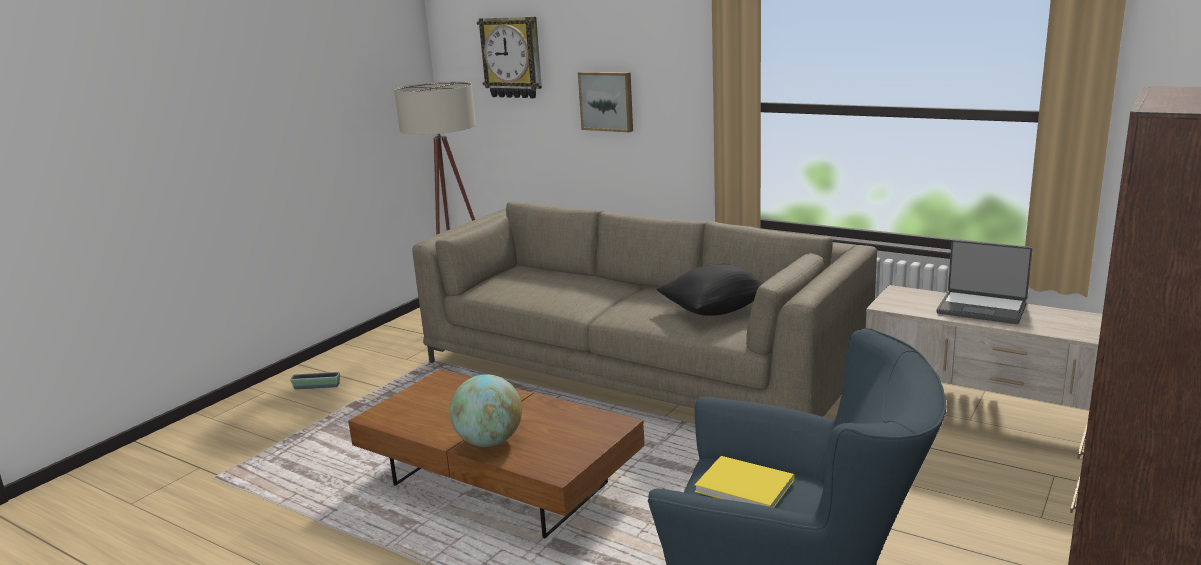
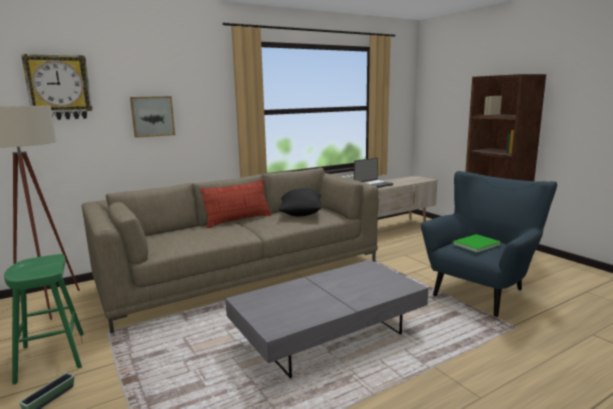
camera: 65 degrees left, 5 degrees down
(376, 358) = (51, 357): none -> green stool
(489, 442) = (357, 297): globe -> none
(501, 484) = (328, 337): brown coffee table -> grey coffee table
(639, 286) = (238, 220): none -> pillow
(743, 484) = (474, 244): yellow book -> green book

